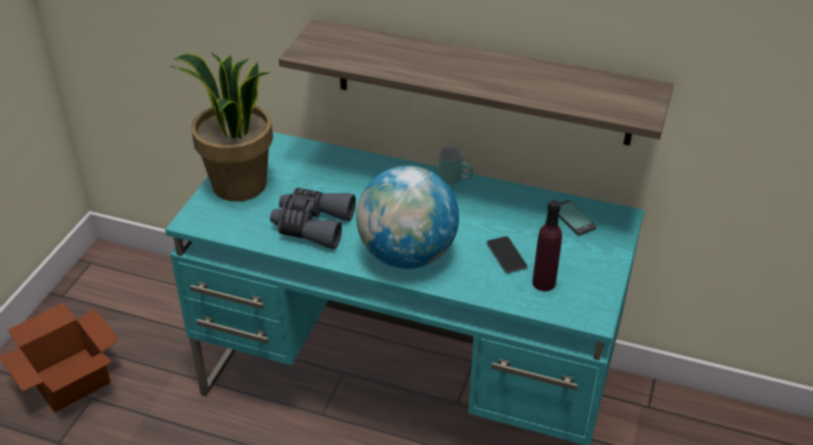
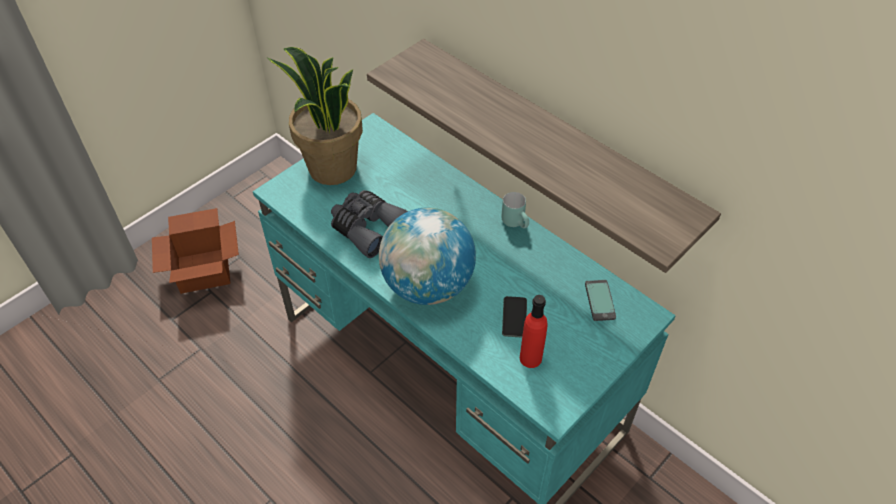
camera: 25 degrees right, 10 degrees up
(543, 283) = (530, 358): purple bottle -> red bottle

